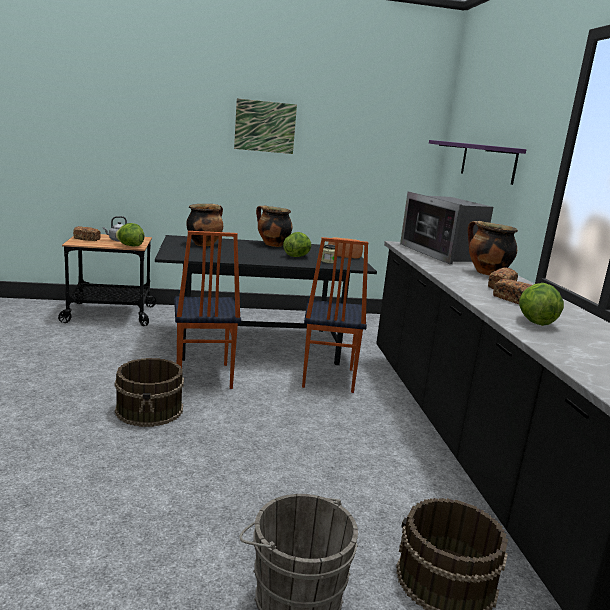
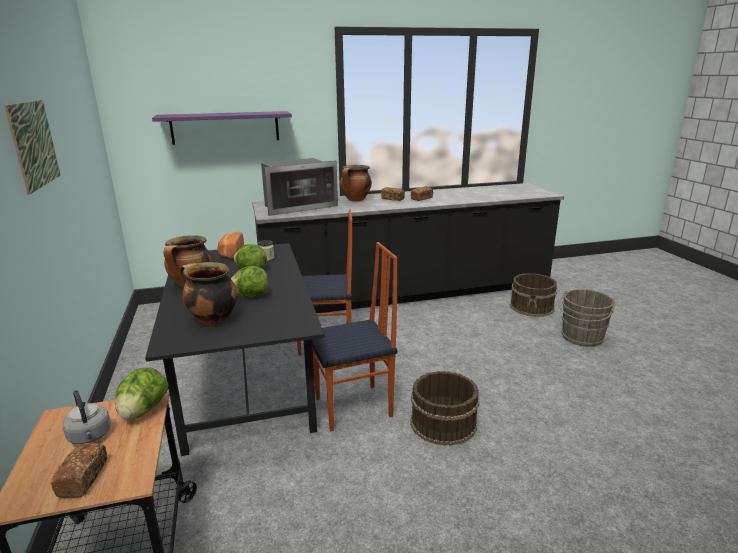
camera: 95 degrees left, 5 degrees up
(535, 322) = (462, 197): lettuce -> lettuce (250, 296)

